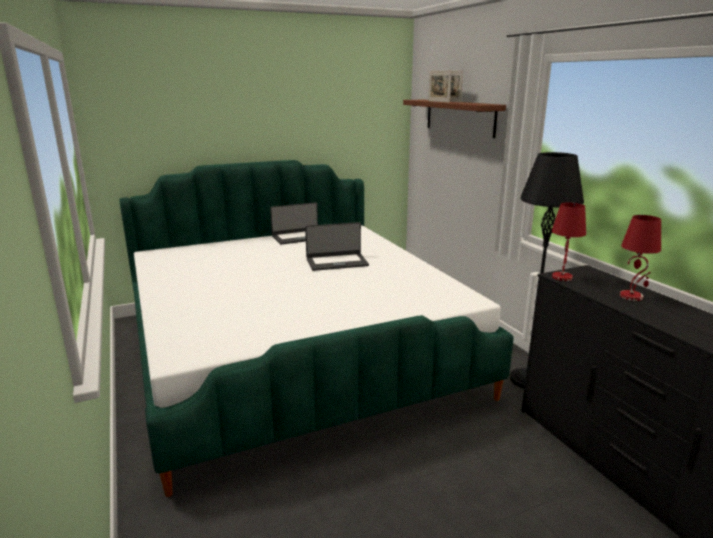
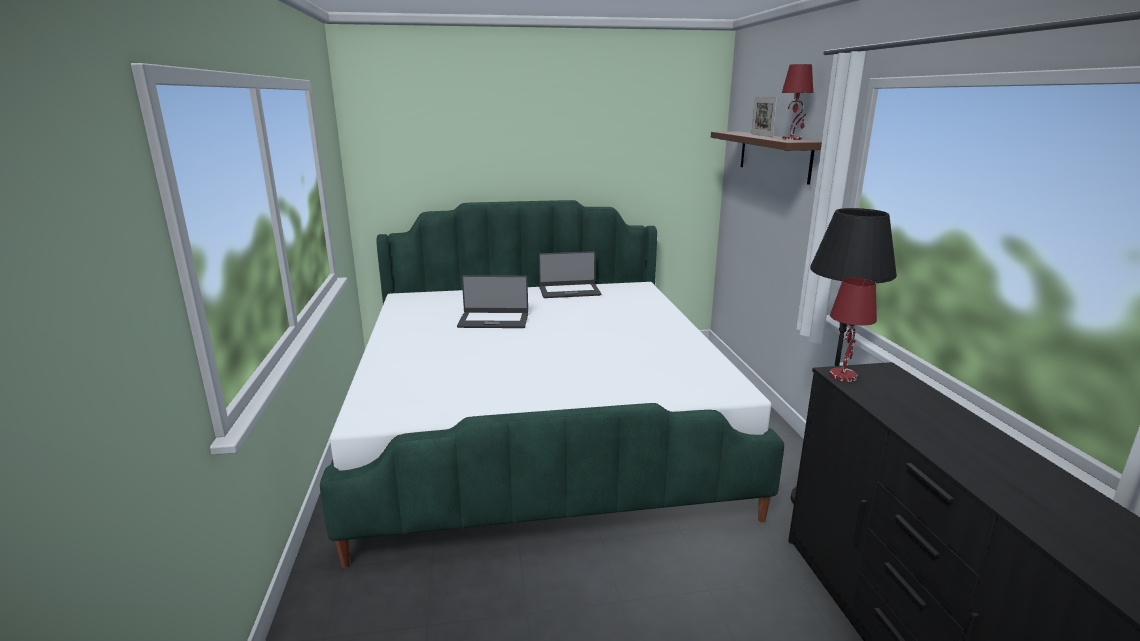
camera: 15 degrees right, 0 degrees up
(336, 262) = (596, 325): laptop -> laptop (493, 320)
(438, 101) = (746, 135): picture frame -> none
(631, 296) = (927, 414): red table lamp -> red table lamp (792, 139)

